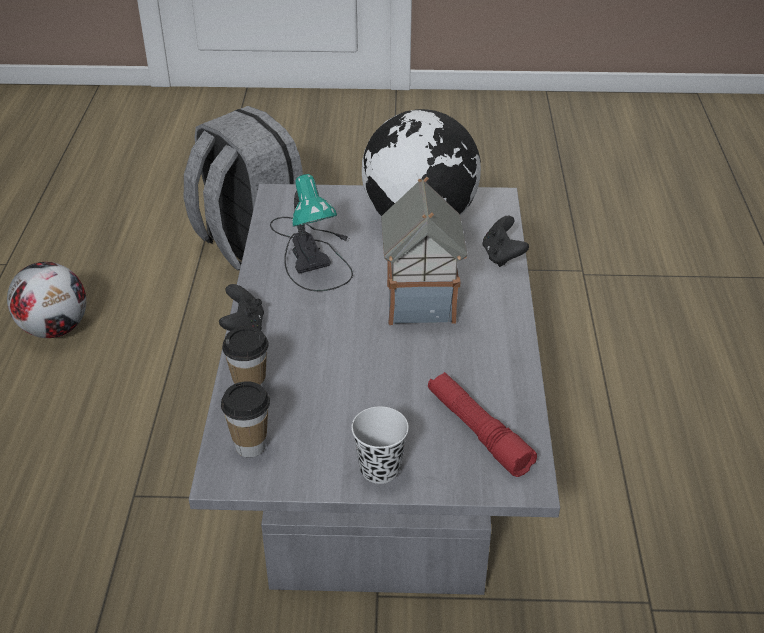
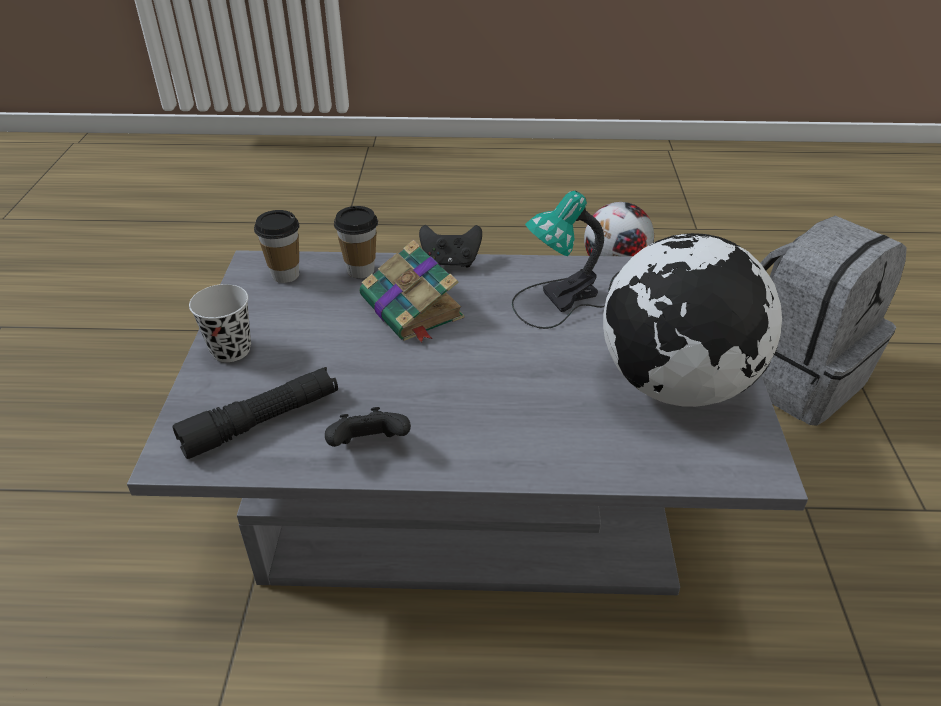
camera: 90 degrees right, 0 degrees up
(320, 349) = (413, 309): none -> book
(421, 305) = (489, 383): toy house -> none
(478, 431) = (262, 422): red flashlight -> black flashlight
(502, 256) = (606, 466): black game controller -> black game controller (369, 446)

